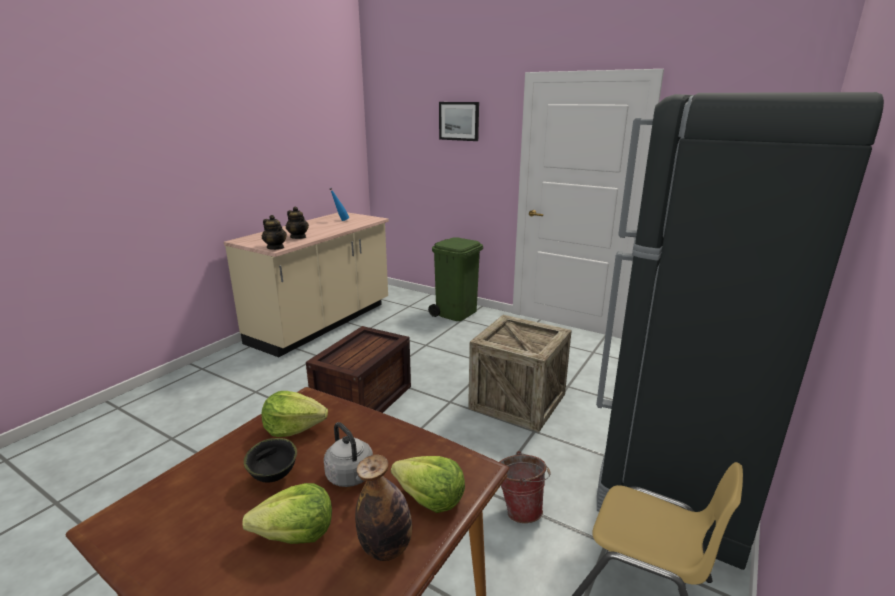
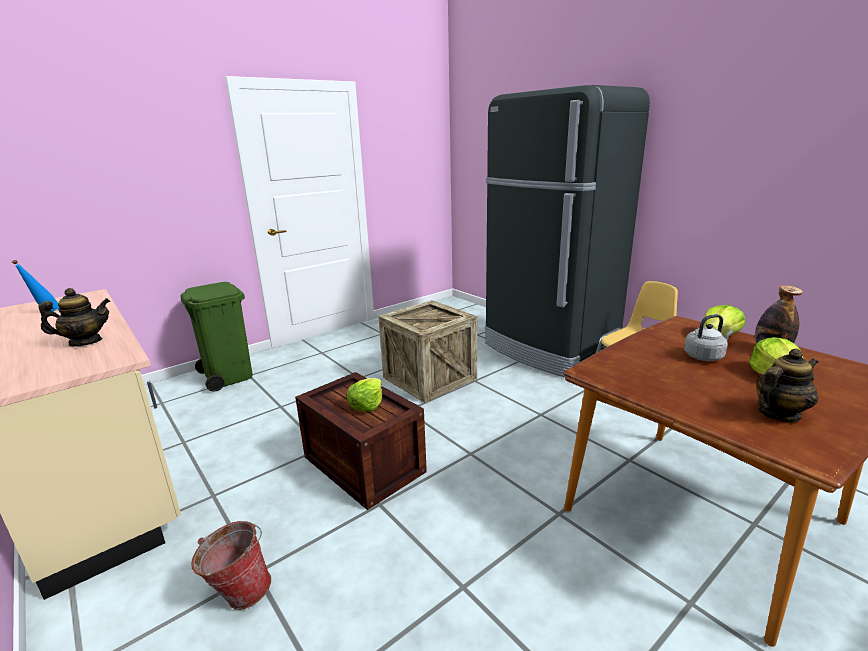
camera: 70 degrees left, 0 degrees up
(275, 248) = (119, 358): teapot -> teapot (778, 414)
(275, 476) = (714, 383): black bowl -> none
(294, 427) = (641, 376): lettuce -> lettuce (367, 405)
(459, 121) = (142, 137): picture -> none
(520, 508) = (561, 405): bucket -> bucket (239, 593)

